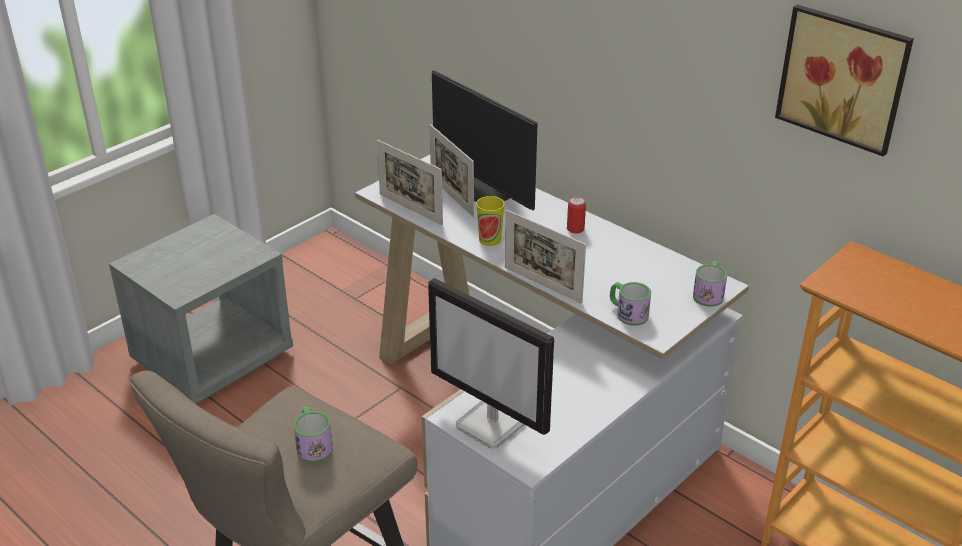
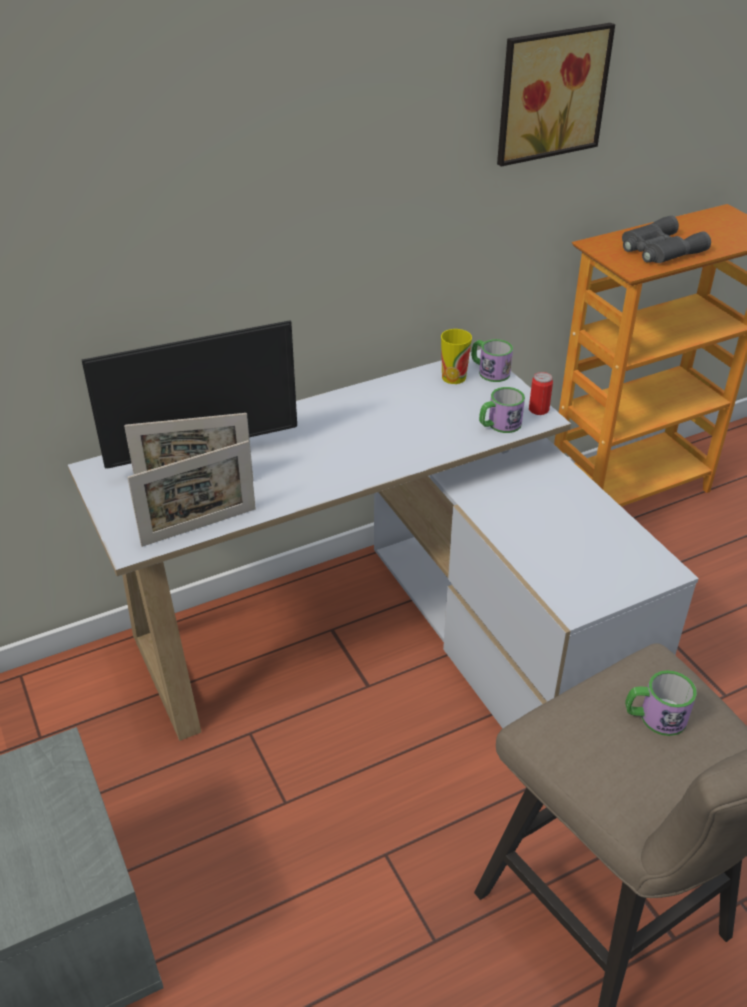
camera: 70 degrees left, 5 degrees up
(490, 239) = (311, 479): cup -> cup (453, 377)
(492, 425) = (597, 581): monitor -> none
(542, 285) = (423, 465): picture frame -> none
(575, 229) = (329, 416): can -> can (538, 410)
(890, 294) = (659, 250): none -> grey binoculars

